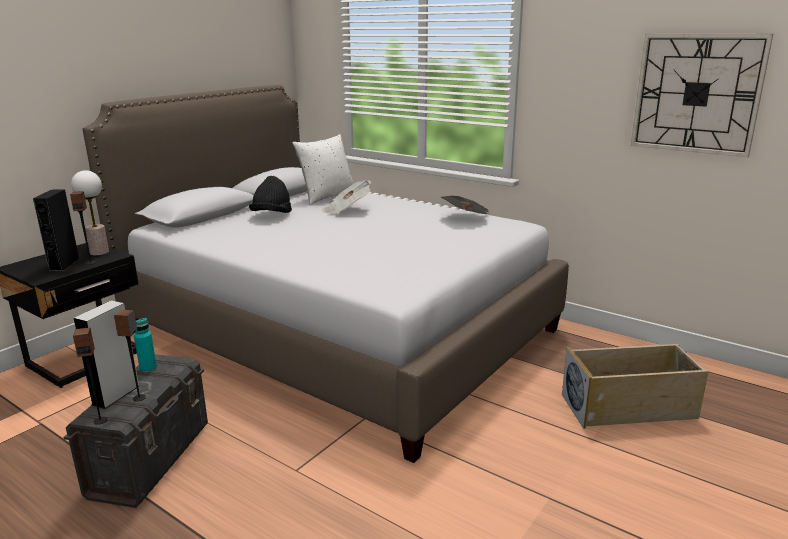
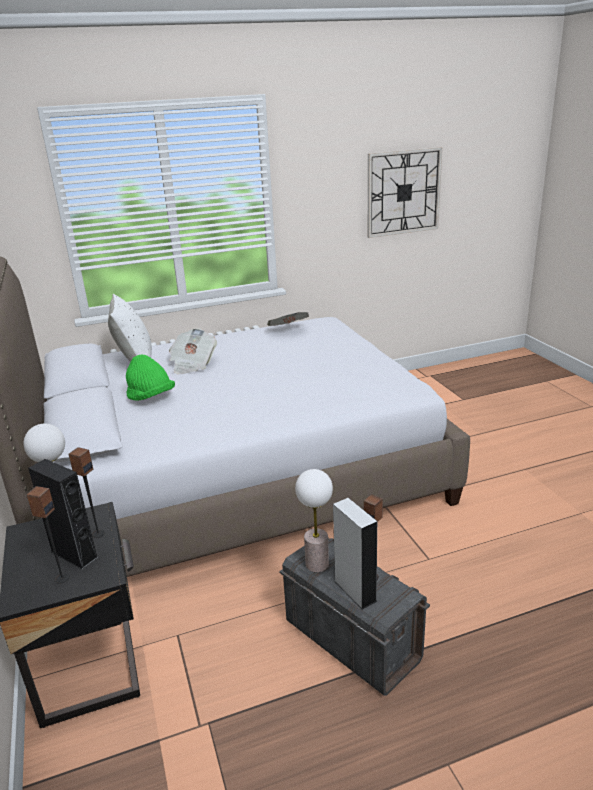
camera: 55 degrees left, 5 degrees up
(100, 420) = (397, 606): speaker -> speaker (62, 578)
(148, 368) = (317, 564): turquoise bottle -> table lamp
(272, 215) = (151, 397): black hat -> green hat
(629, 407) = (457, 409): beige storage box -> none

